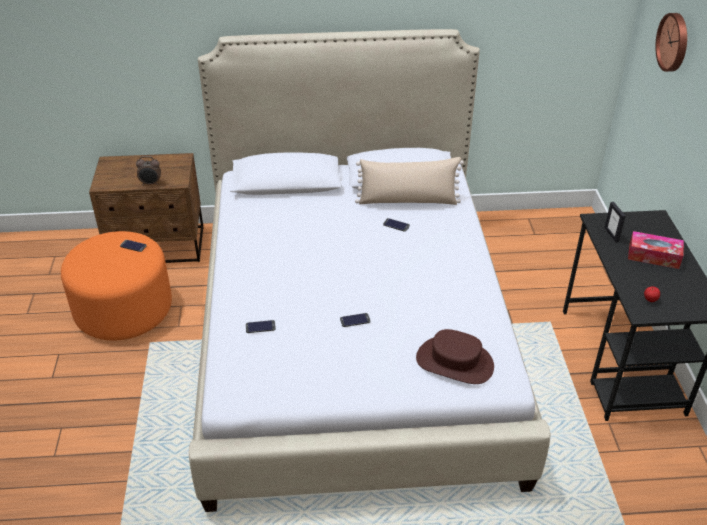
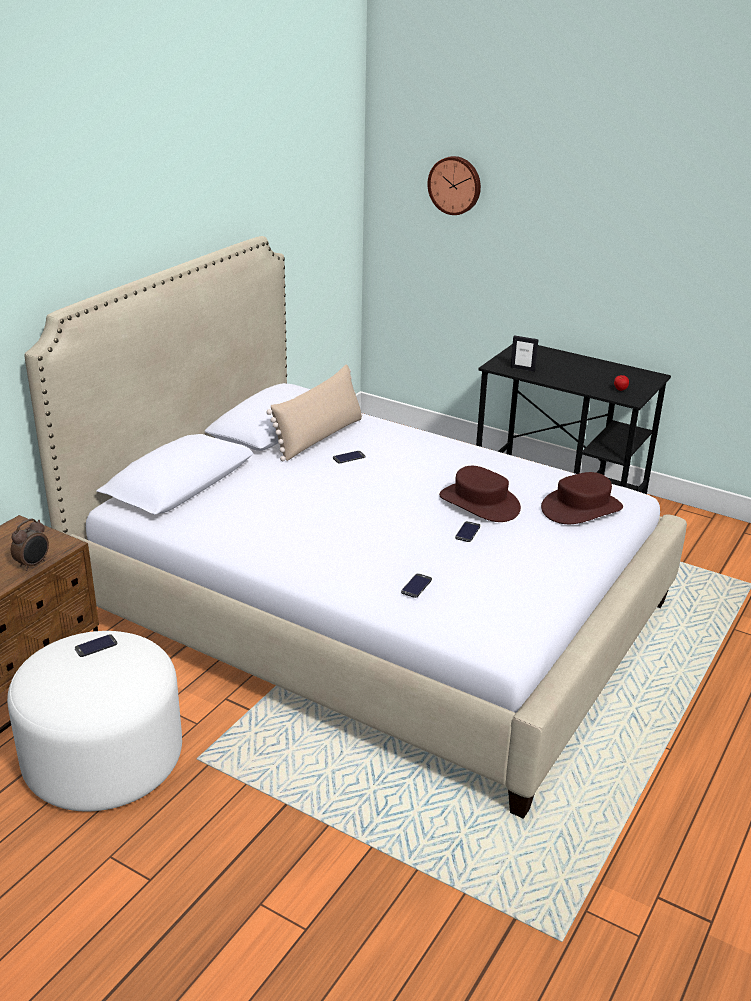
camera: 55 degrees left, 10 degrees down
(124, 310) = (103, 759): orange ottoman -> white ottoman
(403, 309) = (479, 503): none -> brown hat
(653, 256) = (569, 367): tissue box -> none

